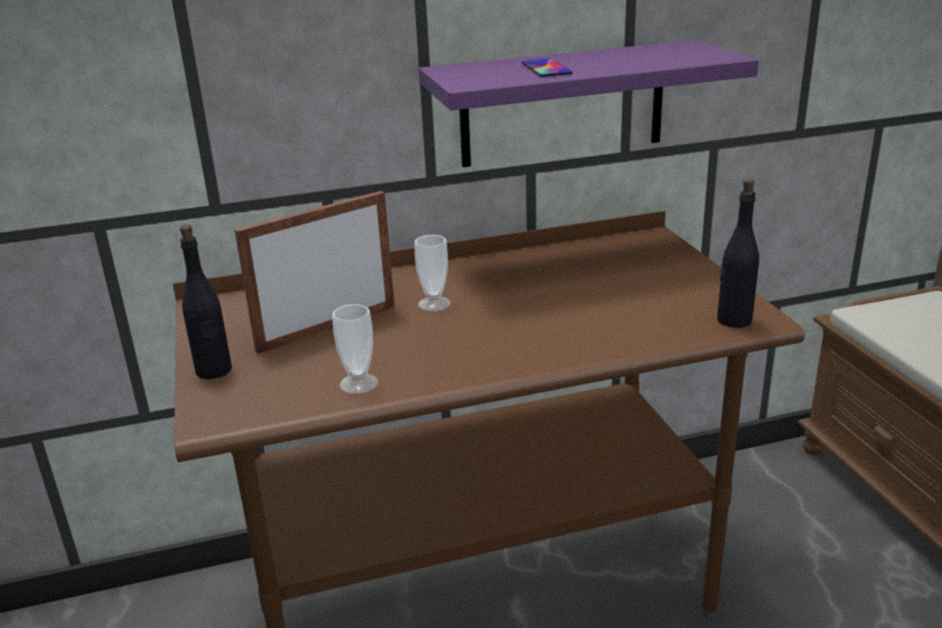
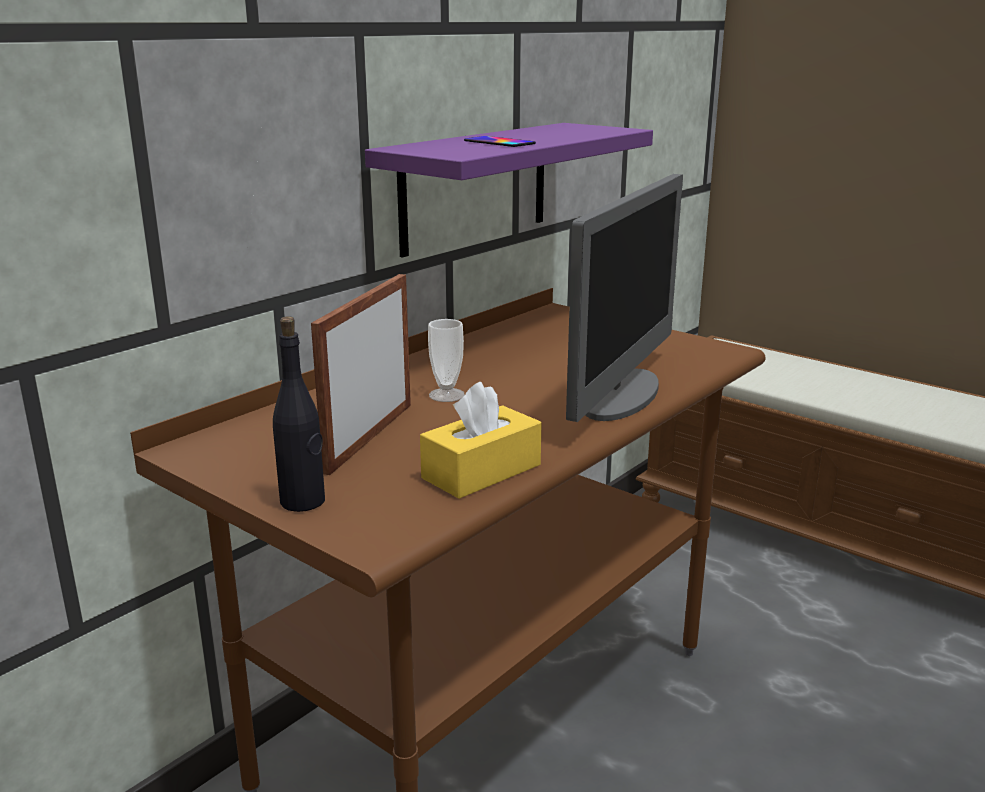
camera: 35 degrees left, 5 degrees down
(359, 384) = (481, 471): cup -> yellow tissue box
(576, 342) = (621, 395): none -> monitor
(733, 320) = (711, 355): black bottle -> none

